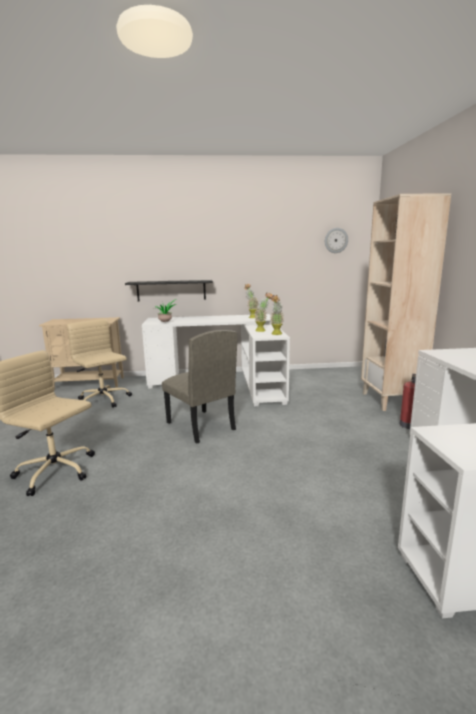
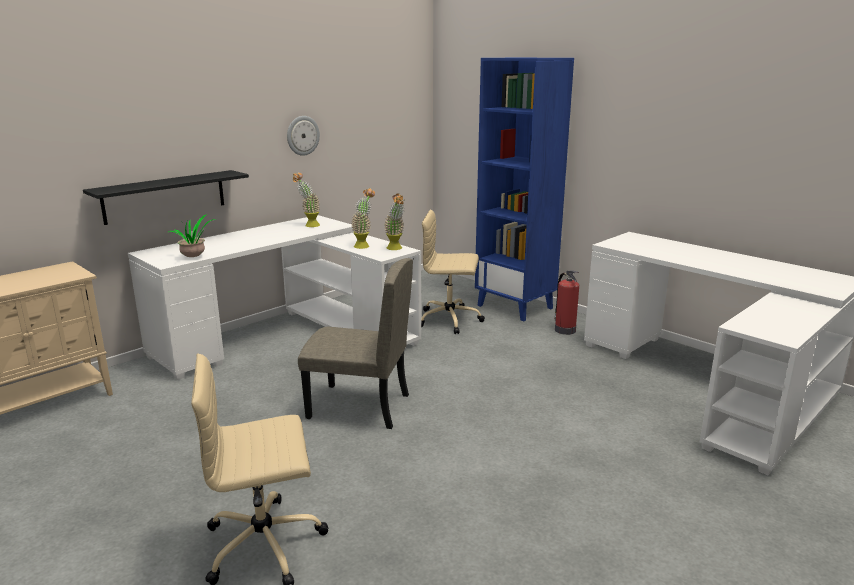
camera: 40 degrees left, 5 degrees up
(103, 400) = (132, 424): beige office chair -> beige office chair (450, 320)
(336, 240) = (391, 96): wall clock -> wall clock (302, 135)
(391, 401) = (515, 307): beige bookcase -> blue bookcase

